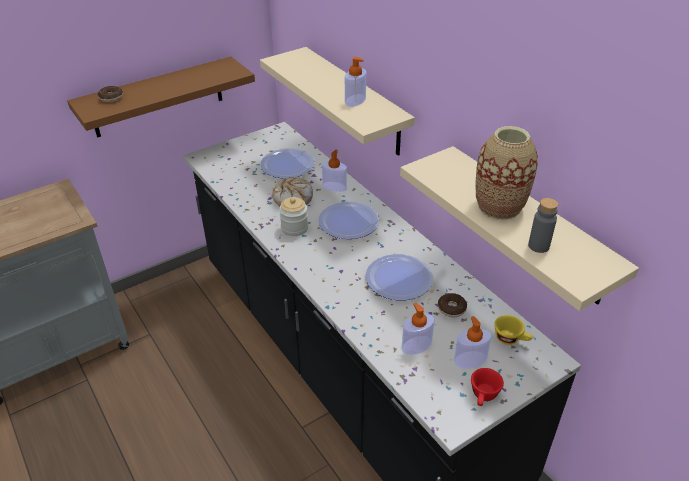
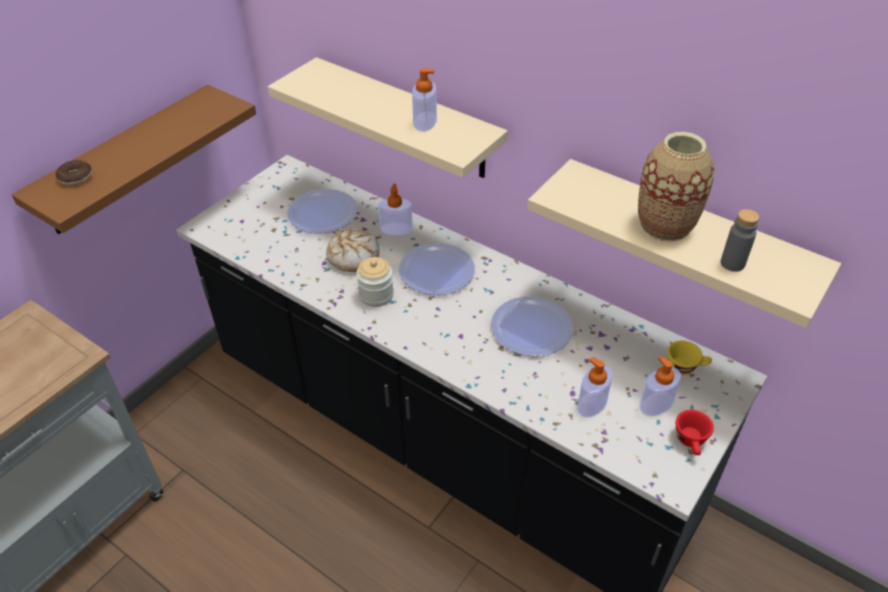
camera: 20 degrees left, 5 degrees up
(451, 308) = (606, 348): donut -> none

